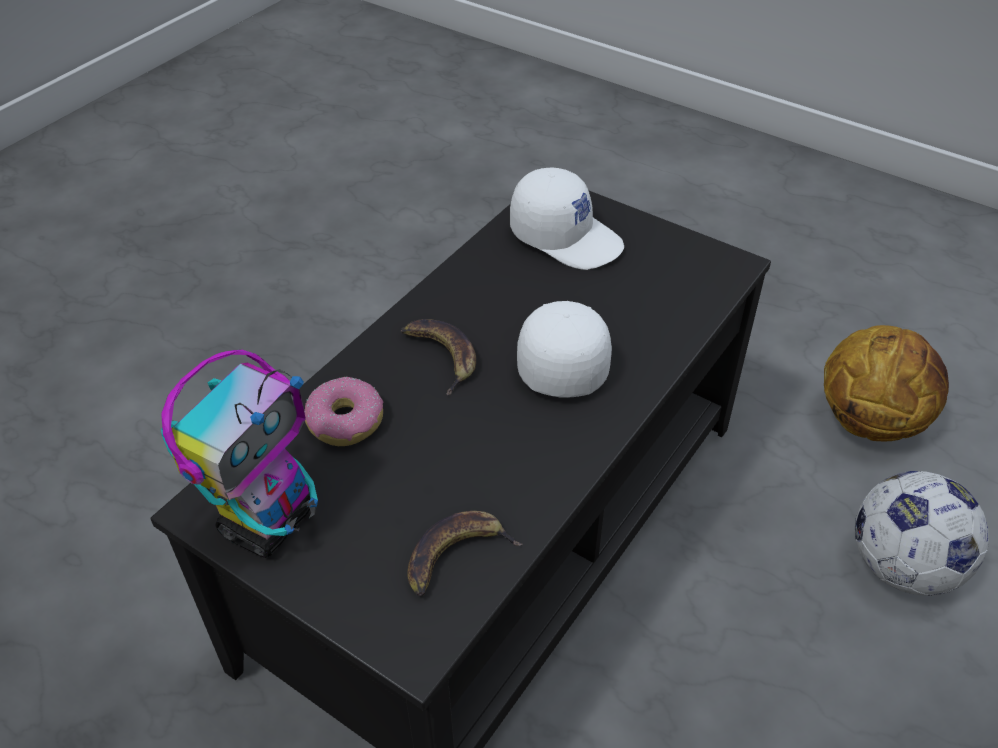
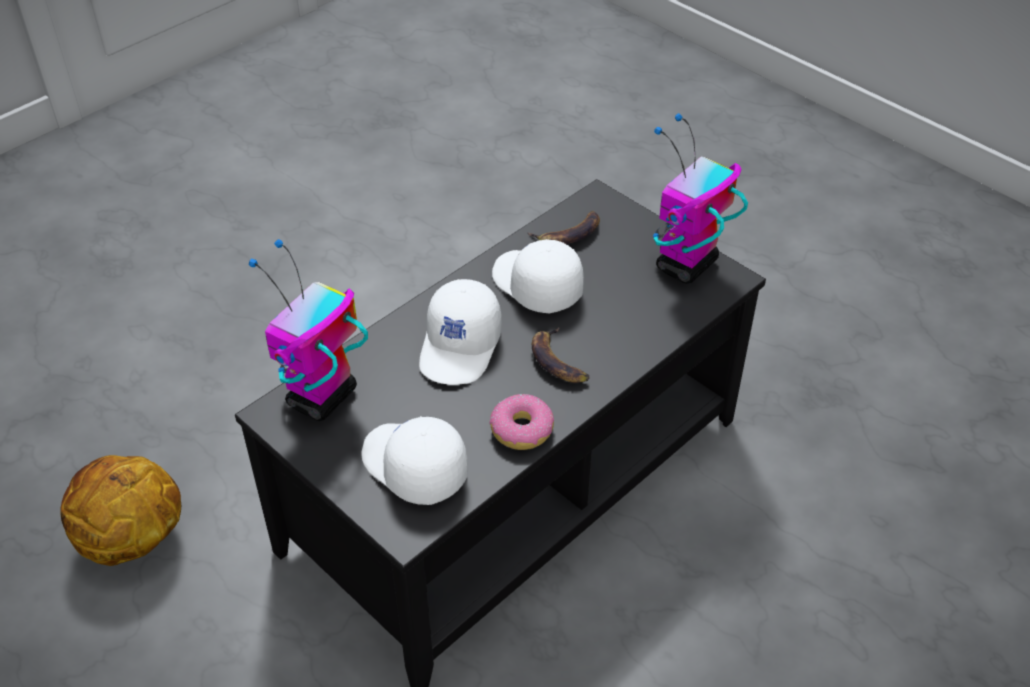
camera: 170 degrees left, 0 degrees up
(345, 421) = (637, 320): donut -> donut (522, 430)
(490, 454) = (535, 286): none -> white cap
(691, 283) = (321, 399): none -> toy robot
(903, 567) = (208, 417): football -> none

